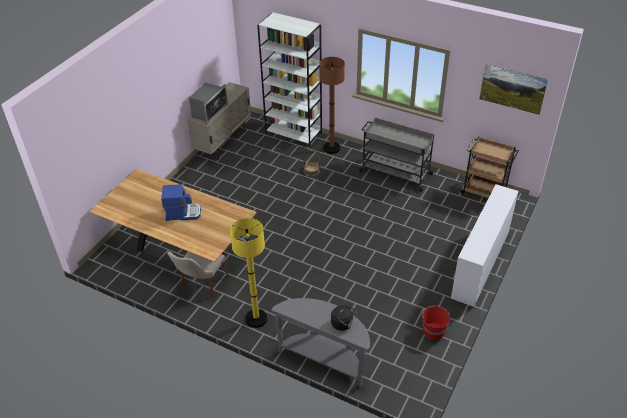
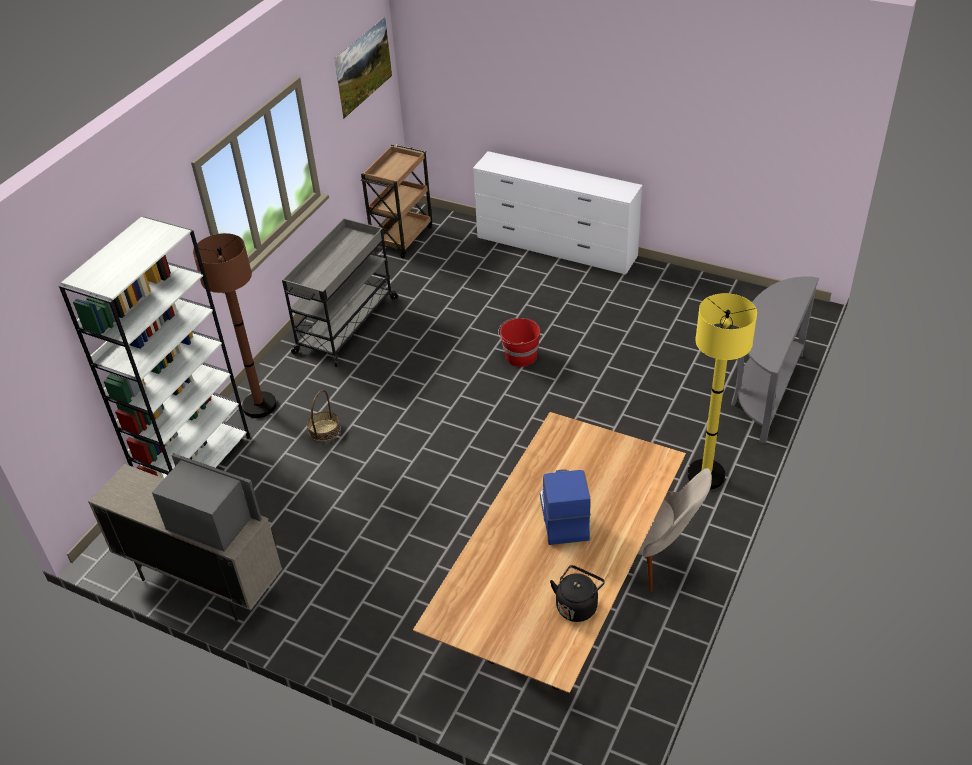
camera: 90 degrees left, 0 degrees up
(343, 324) = (782, 300): black kettle -> black kettle (577, 605)
(433, 331) = (686, 291): red bucket -> red bucket (520, 356)

